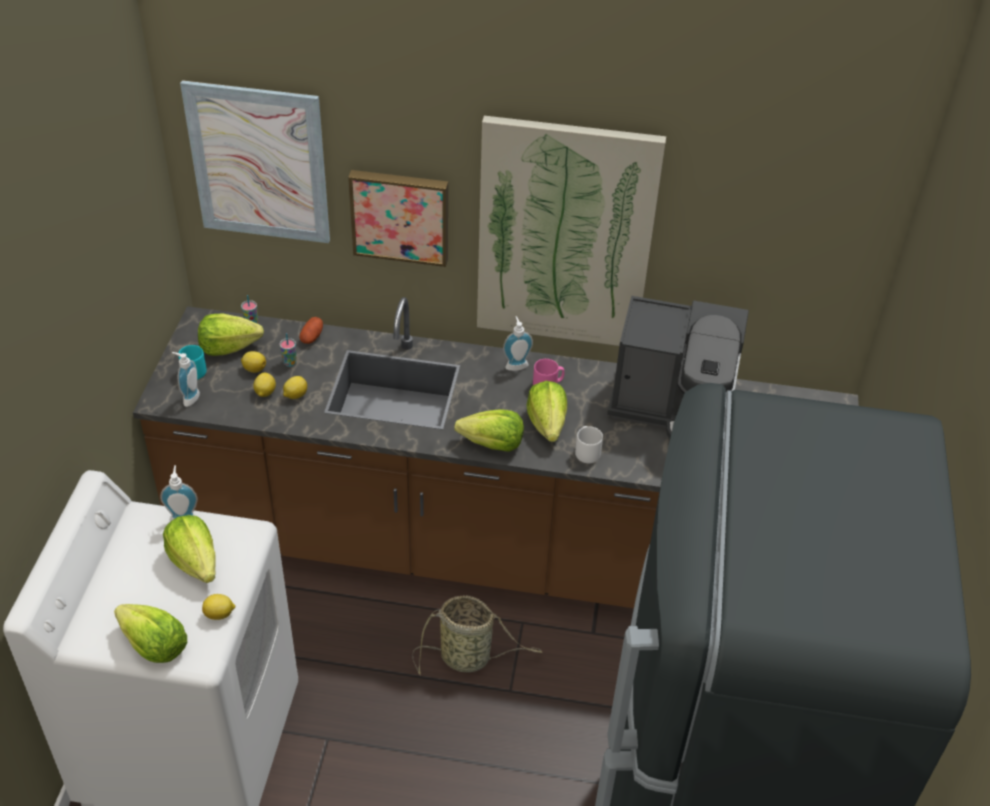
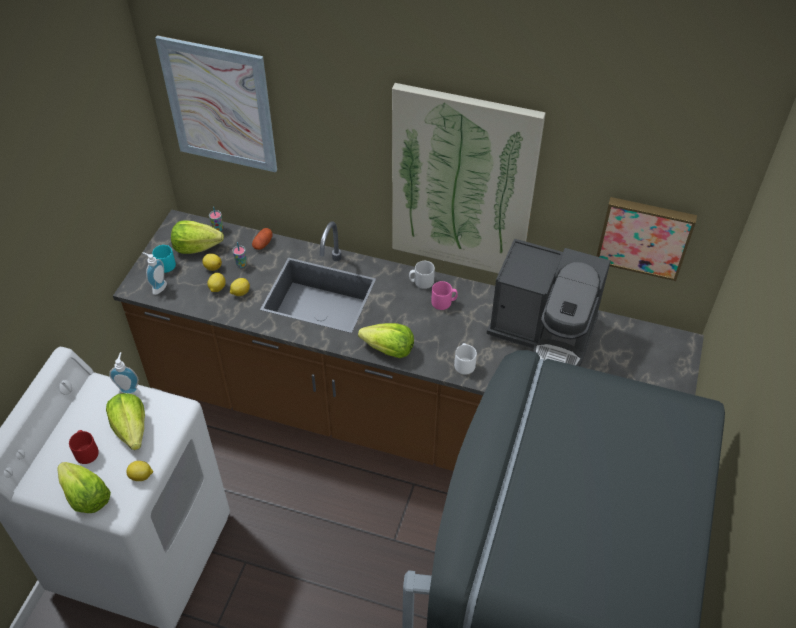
camera: 10 degrees right, 5 degrees up
(143, 593) = (86, 451): none -> red mug
(400, 215) = (331, 156): picture -> picture (644, 236)
(469, 657) = (366, 508): basket -> none
(516, 364) = (421, 282): soap dispenser -> grey mug
(547, 424) = (436, 336): lettuce -> none

